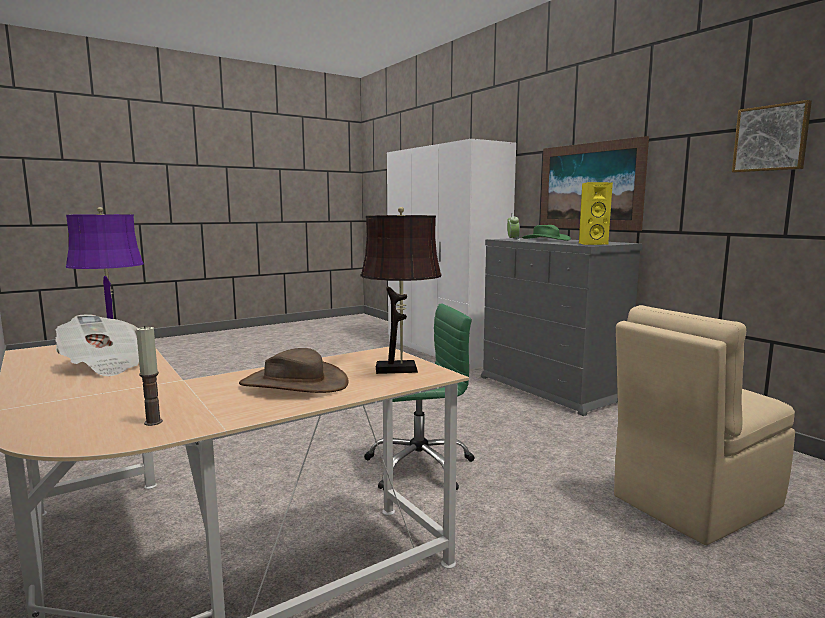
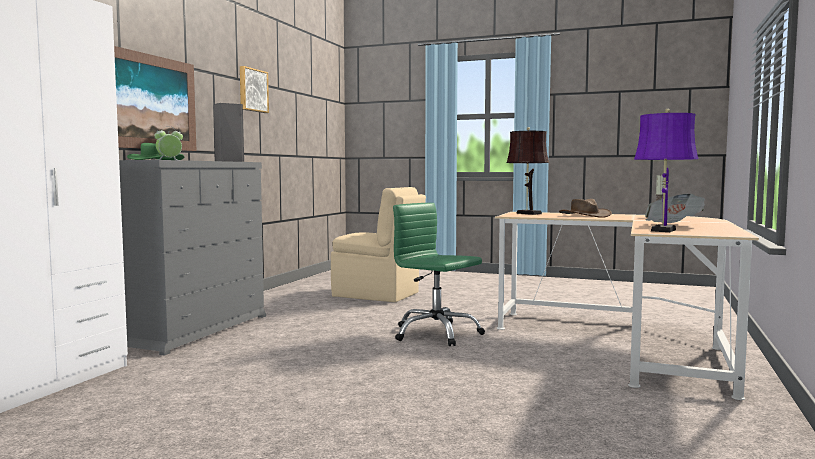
camera: 125 degrees left, 5 degrees down
(591, 244) = (228, 161): yellow speaker -> grey speaker

